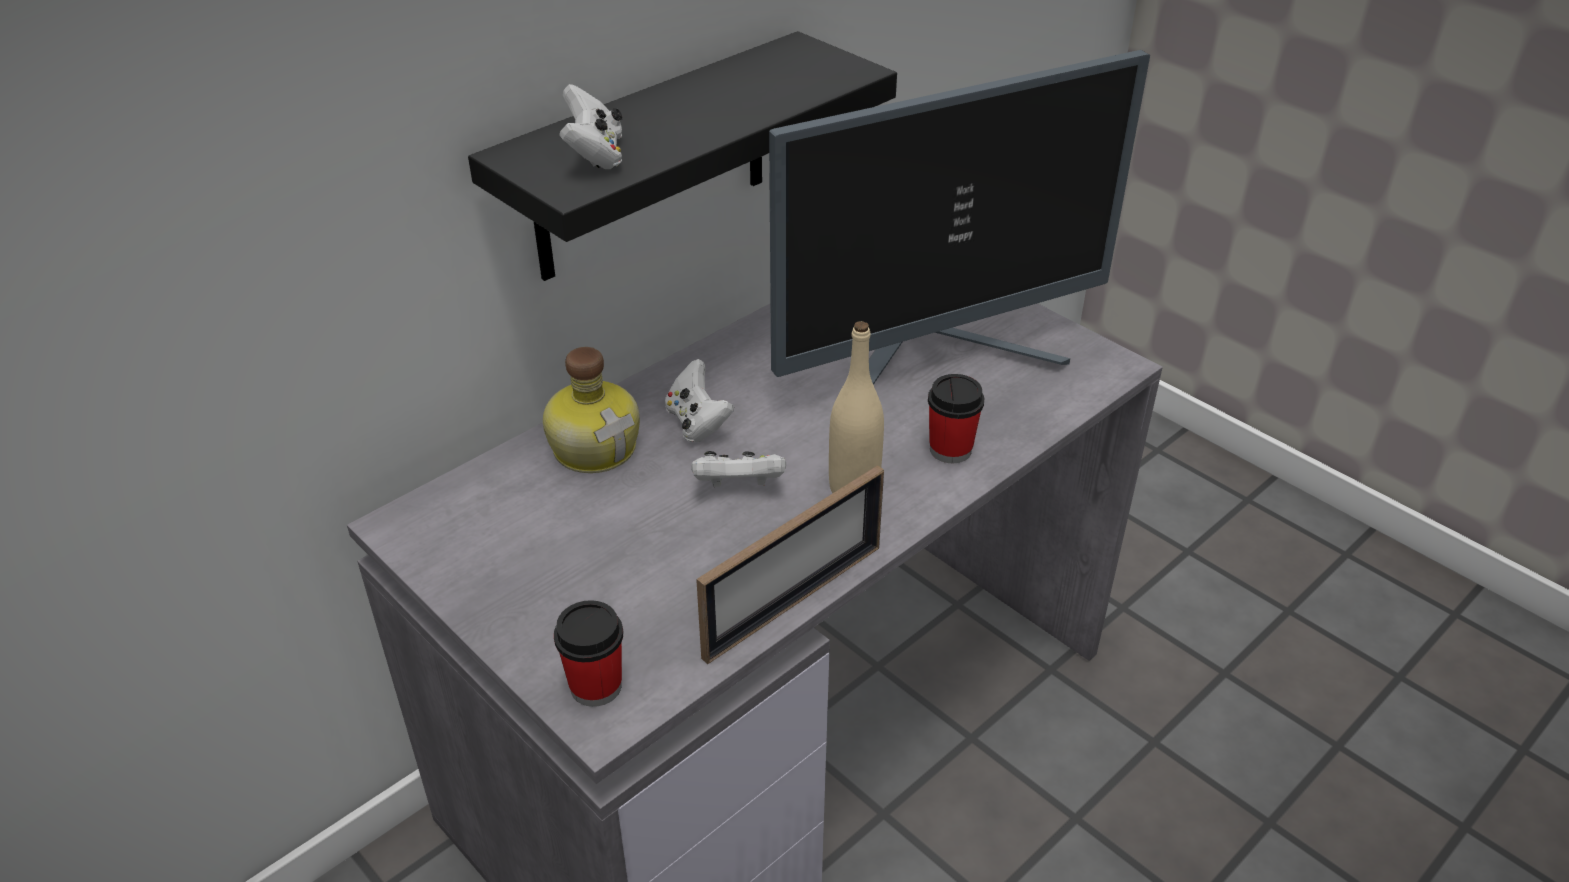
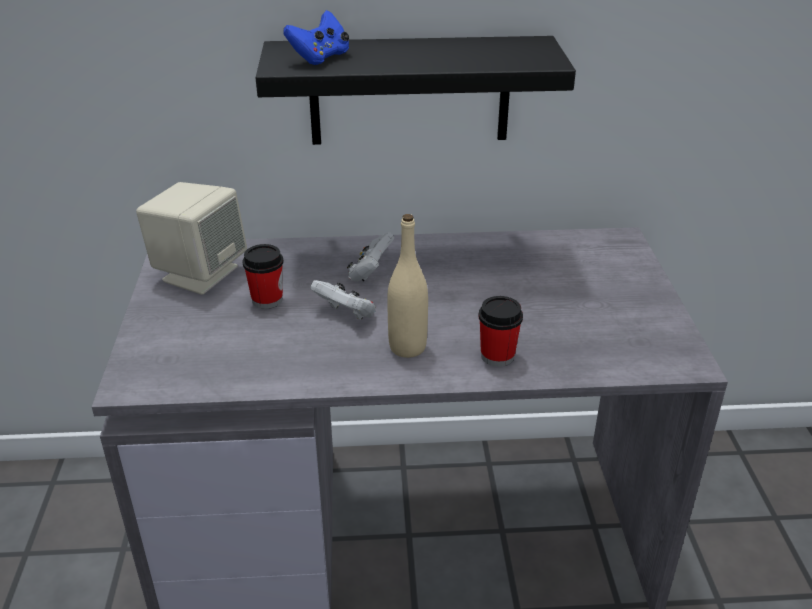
camera: 40 degrees right, 5 degrees down
(484, 531) = (199, 273): none -> beige speaker
(595, 155) = (320, 58): white game controller -> blue game controller
(595, 446) = (303, 260): bottle -> none
(596, 686) = (146, 368): cup -> cup (267, 300)
(794, 601) = (293, 385): picture frame -> none
(935, 361) = (559, 304): monitor -> none

